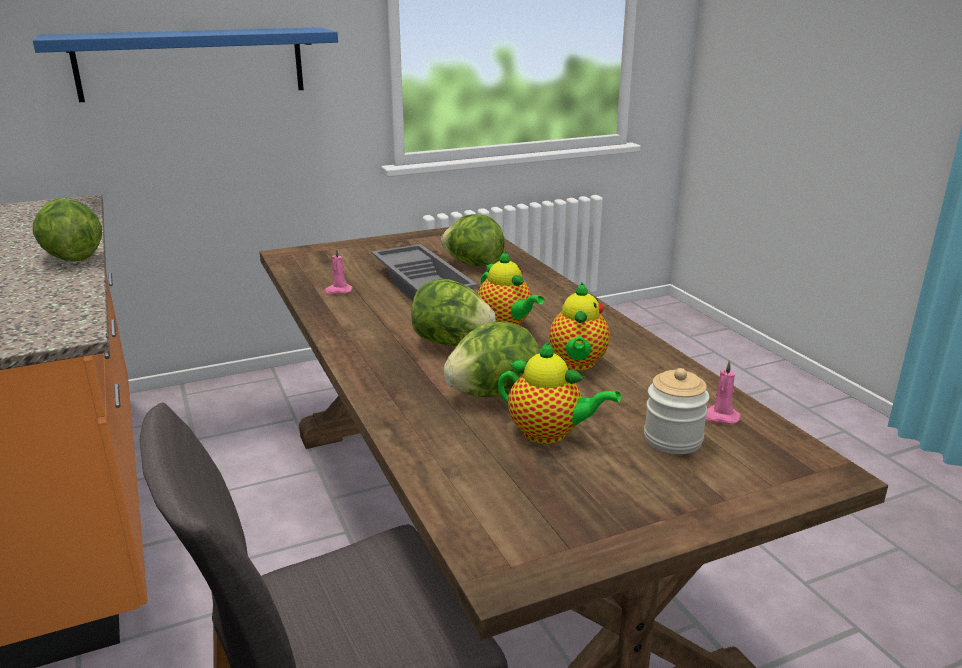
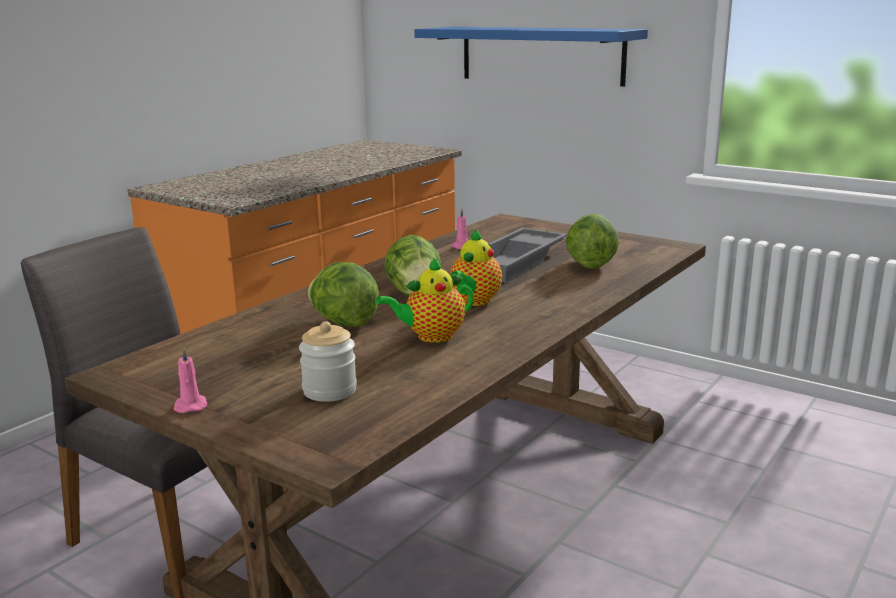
camera: 60 degrees right, 5 degrees down
(71, 258) = (338, 174): lettuce -> none
(549, 434) = (297, 351): teapot -> none
(719, 417) = (391, 401): pink candle -> pink candle (191, 405)

